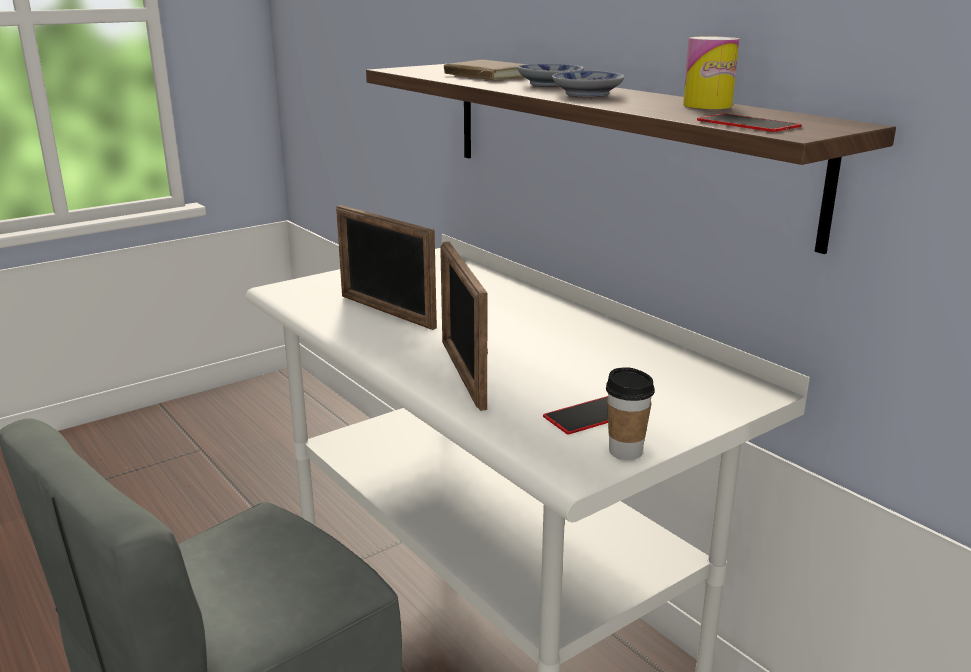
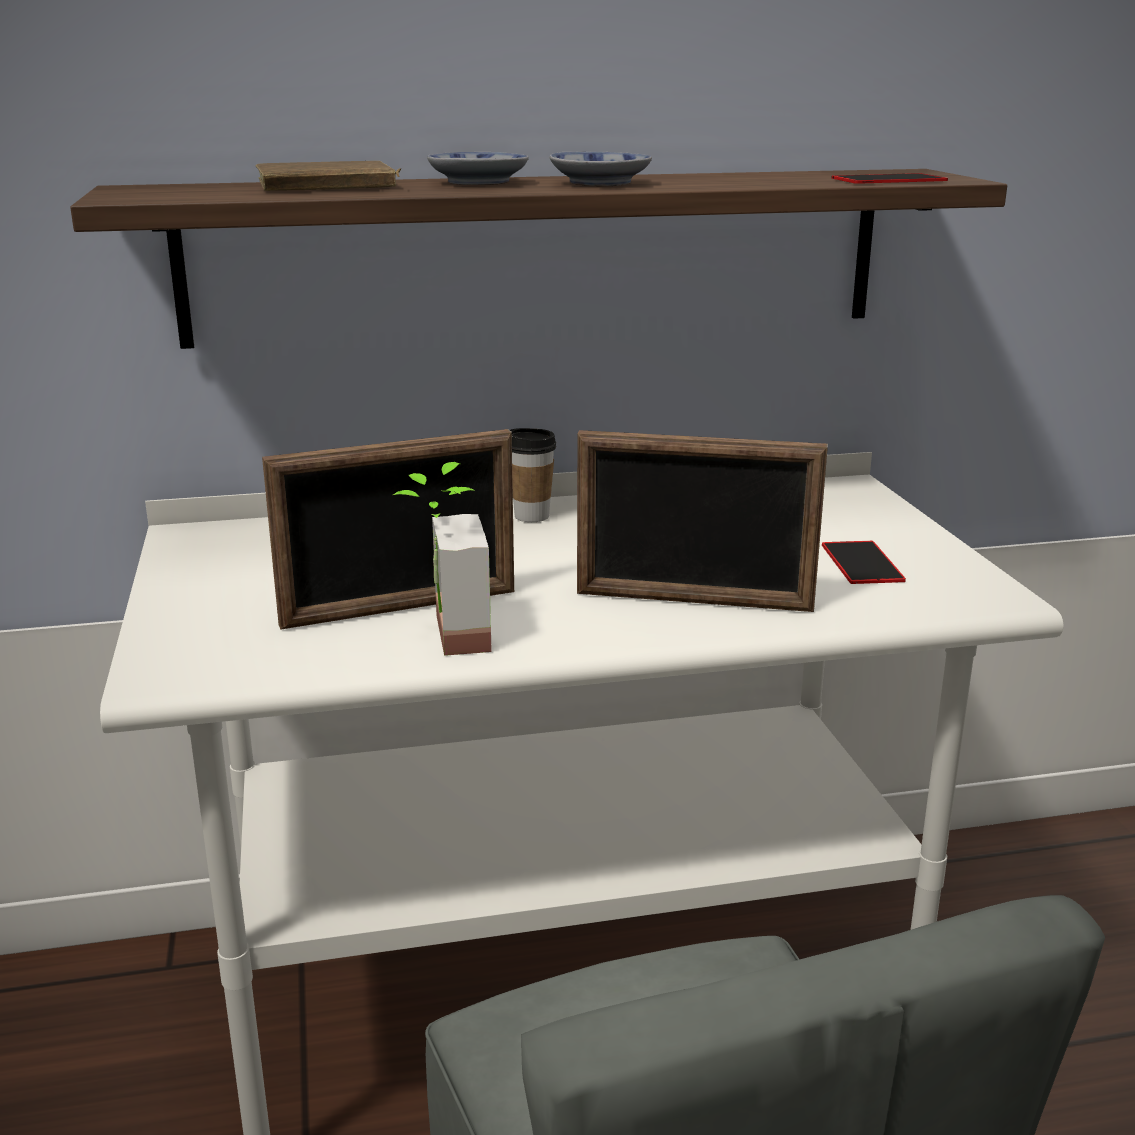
camera: 65 degrees left, 0 degrees up
(362, 326) = (443, 635): none -> potted plant
(625, 451) = (958, 566): cup -> cup (531, 516)
(707, 105) = (748, 175): can -> none

